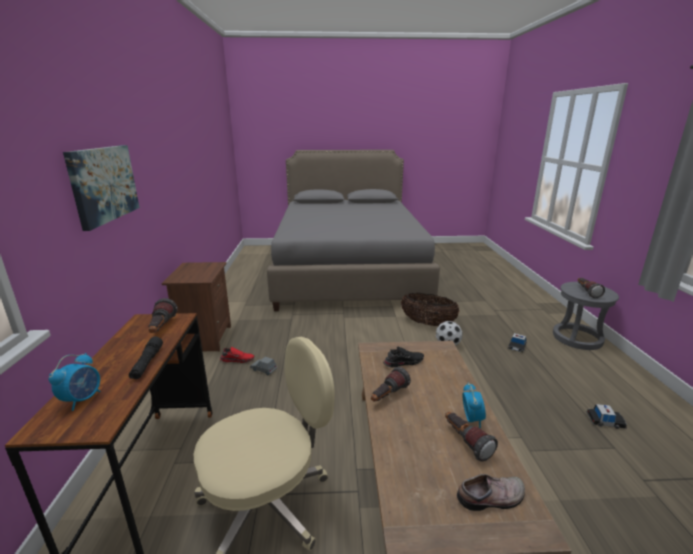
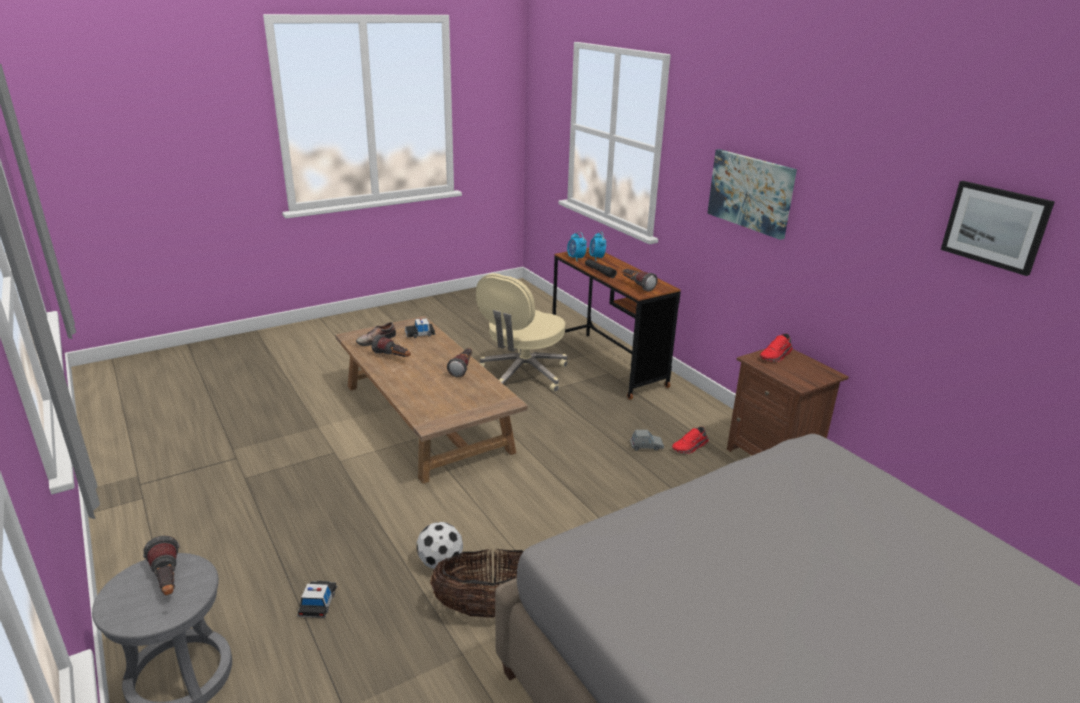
camera: 150 degrees right, 5 degrees up
(182, 140) = (995, 226): none -> picture
(188, 277) = (776, 356): none -> red shoe
(403, 362) = (466, 397): black shoe -> none
(471, 419) = (390, 370): alarm clock -> alarm clock (576, 258)
(605, 421) = (236, 504): toy car -> toy car (420, 333)

